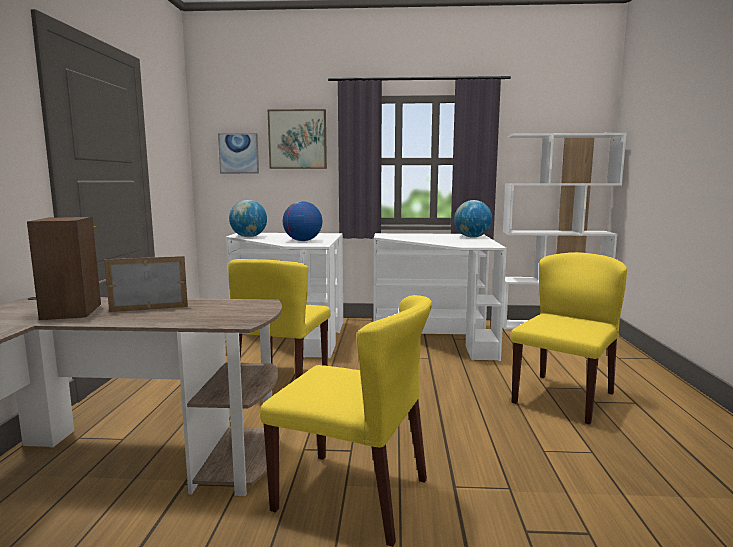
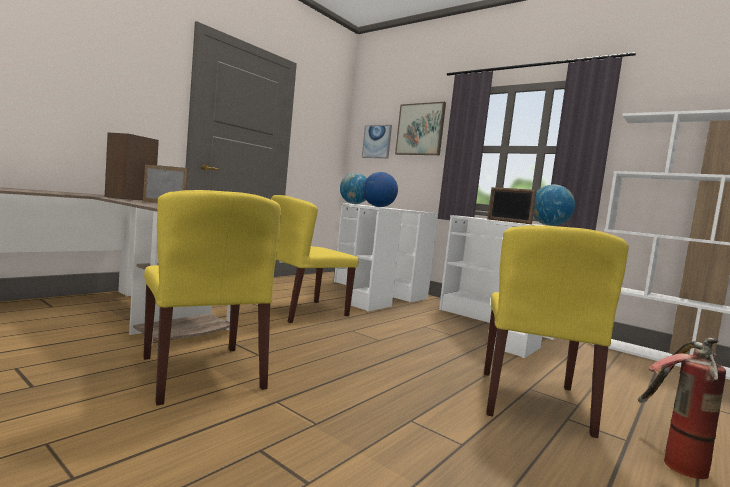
camera: 35 degrees right, 5 degrees down
(457, 242) = (508, 221): none -> picture frame
(563, 397) = (533, 401): yellow chair -> yellow chair turned 120 degrees clockwise
(663, 405) = (670, 458): none -> fire extinguisher

